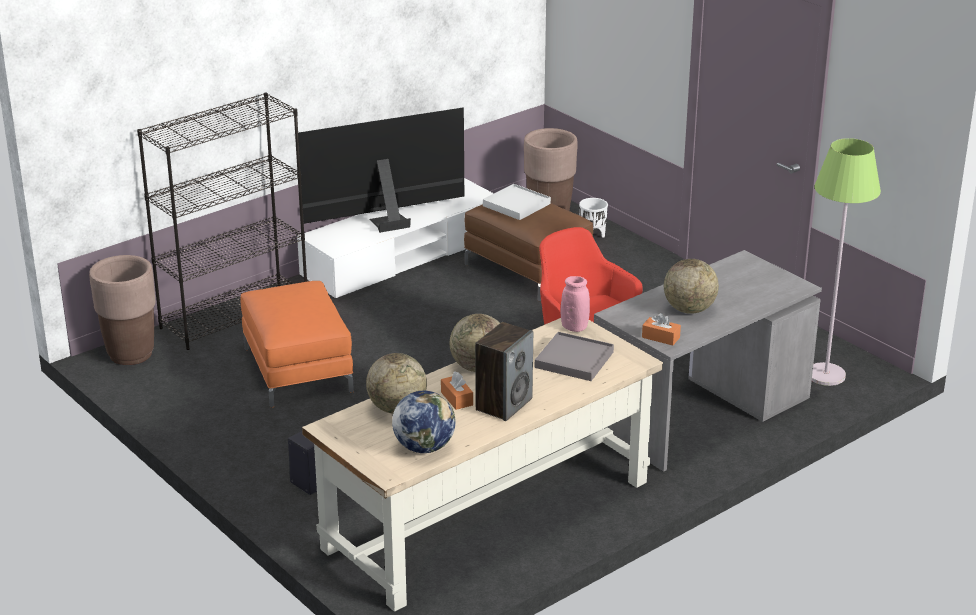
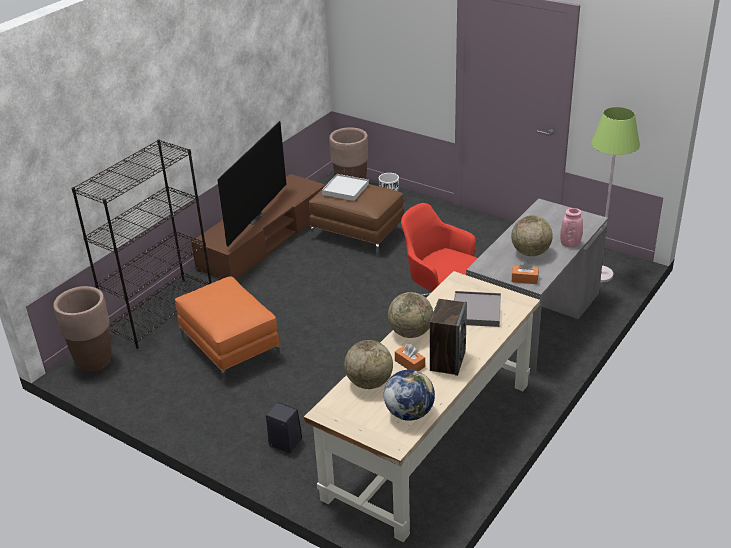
camera: 15 degrees left, 5 degrees up
(387, 221) = (252, 217): television -> television turned 150 degrees clockwise
(403, 257) = (264, 240): white tv stand -> brown tv stand
(574, 327) = (461, 284): pink vase -> pink vase (570, 244)

